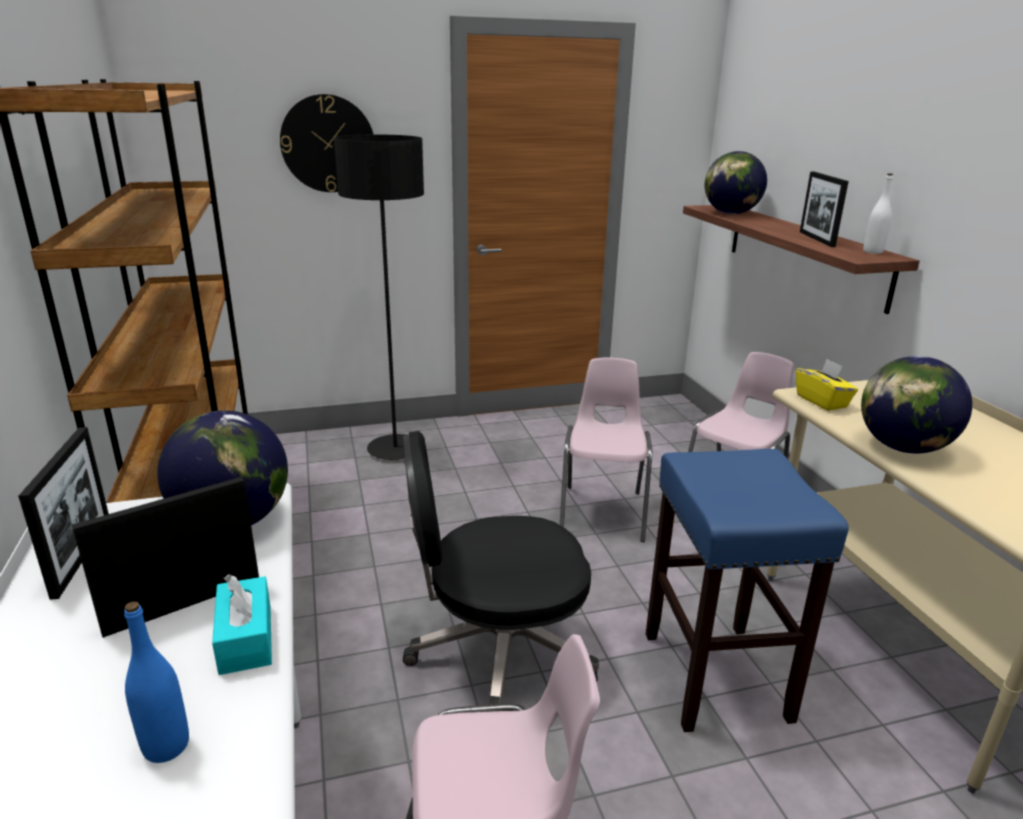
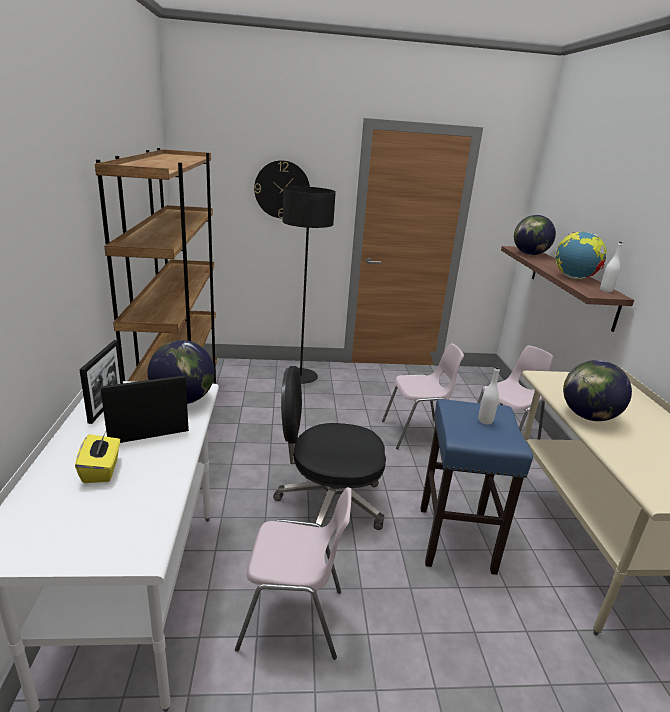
camera: 10 degrees right, 0 degrees up
(166, 746) = (125, 497): blue bottle -> none
(246, 638) = (174, 457): turquoise tissue box -> none
(603, 512) = (417, 433): pink chair -> pink chair turned 60 degrees clockwise
(752, 478) = (485, 421): none -> white bottle
(816, 239) = (574, 278): picture frame -> globe
(822, 401) = (550, 381): yellow tissue box -> yellow tissue box (101, 470)

